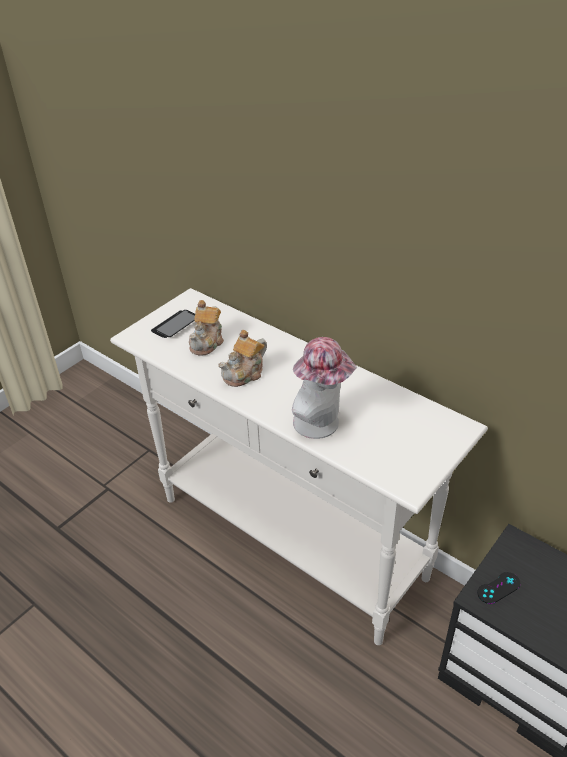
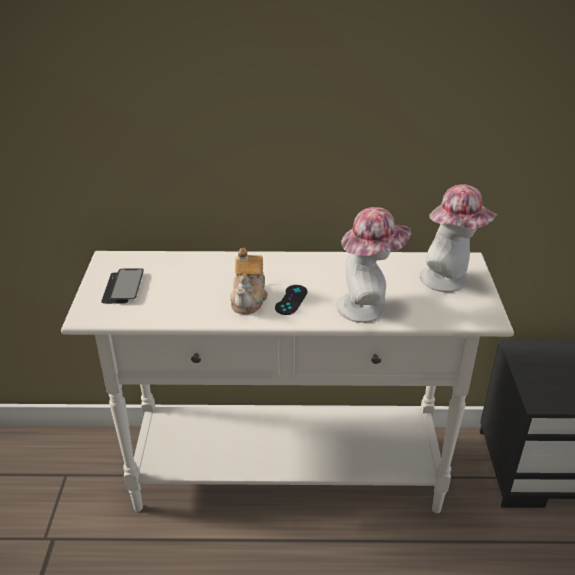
camera: 40 degrees left, 5 degrees down
(207, 342) = (177, 288): teapot -> none
(419, 436) = (449, 280): none -> hat
(498, 588) = (543, 387): black game controller -> black game controller (291, 300)

